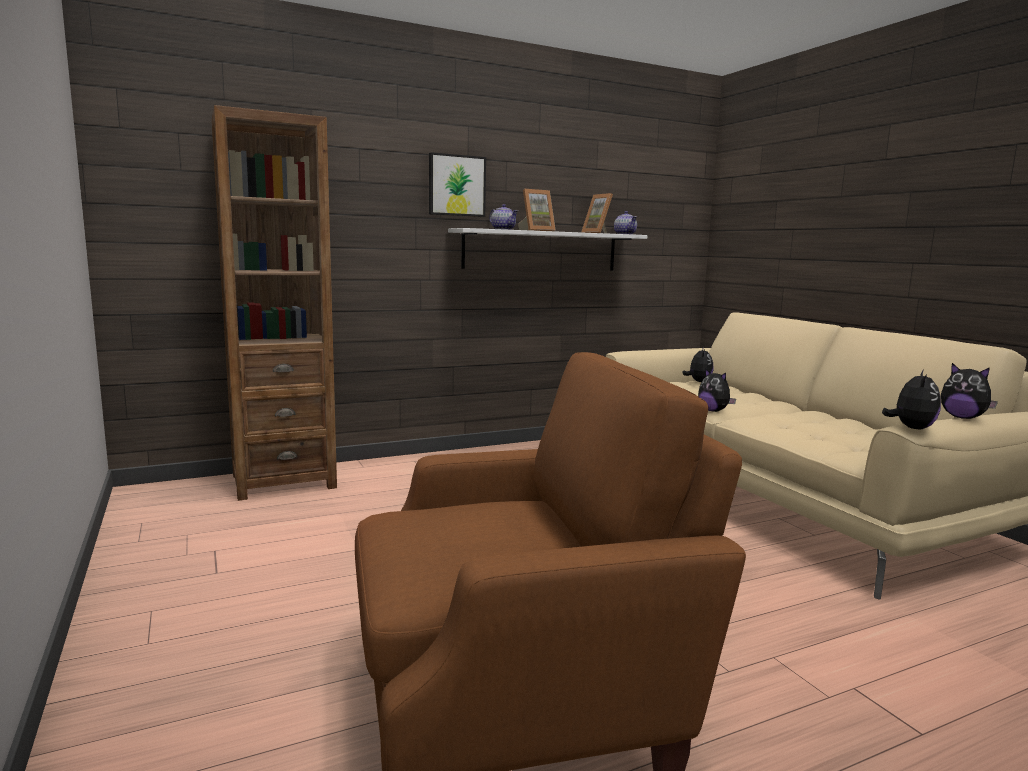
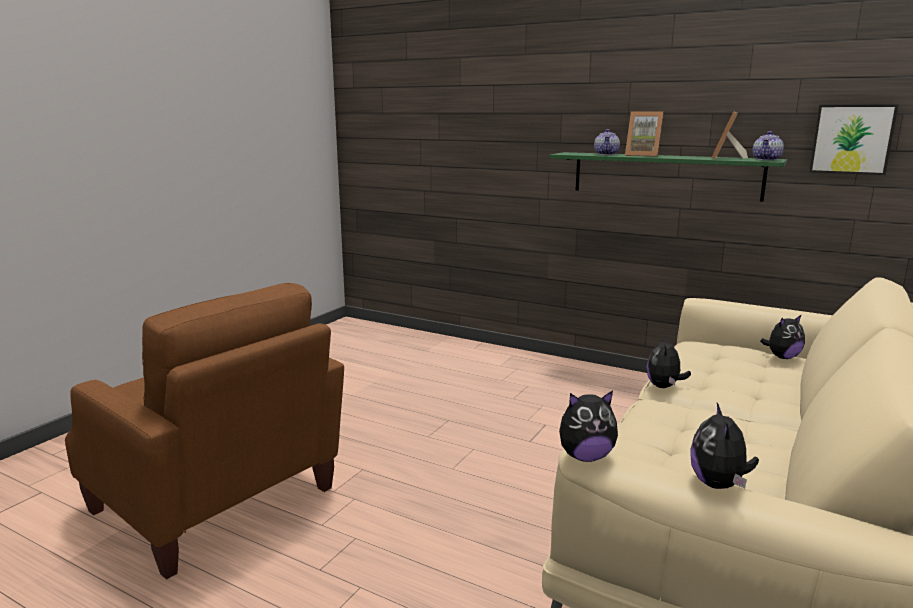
camera: 55 degrees right, 5 degrees up
(283, 481) = (414, 341): brown bookcase -> none
(456, 185) = (574, 111): picture -> picture (852, 139)
(541, 250) = (665, 175): white shelf -> green shelf

